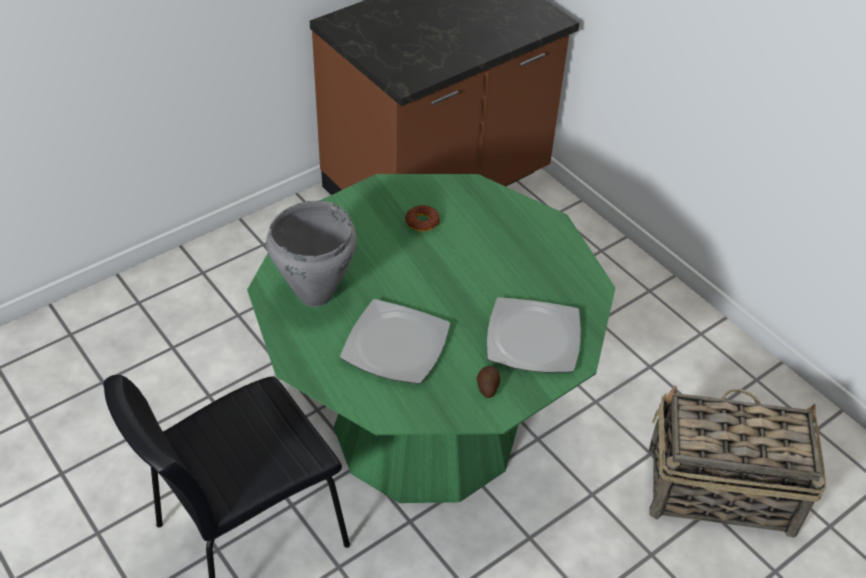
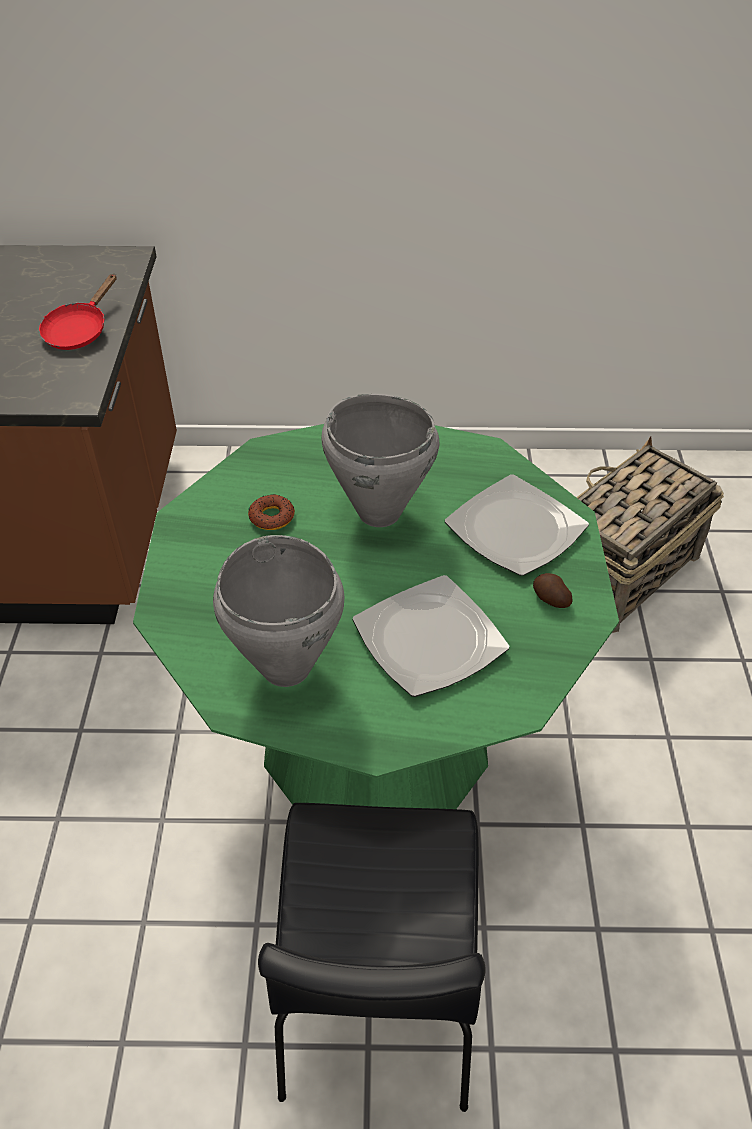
camera: 50 degrees left, 0 degrees up
(462, 46) = (79, 331): none -> red frying pan
(477, 265) = (379, 512): none -> grey cooking pot

